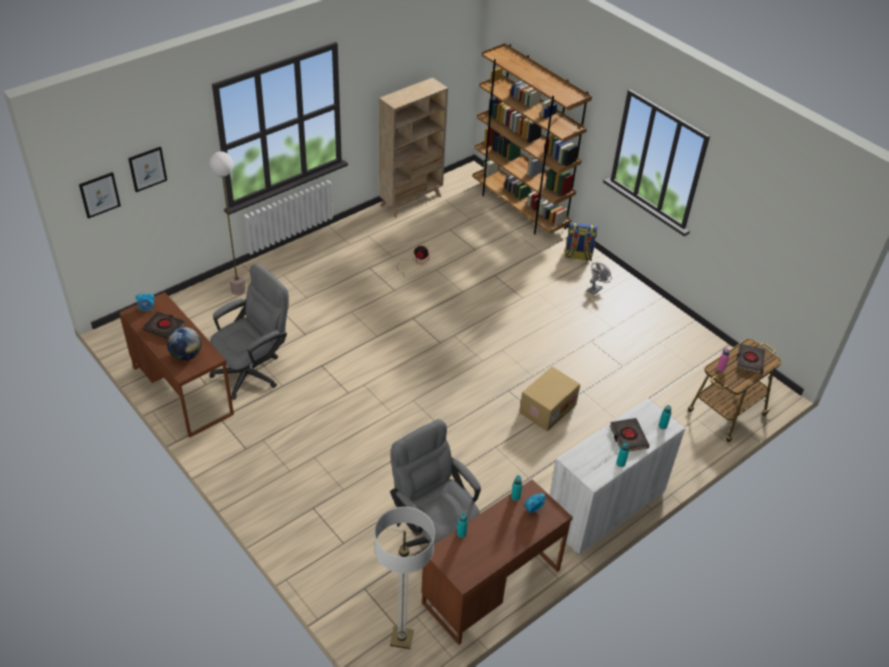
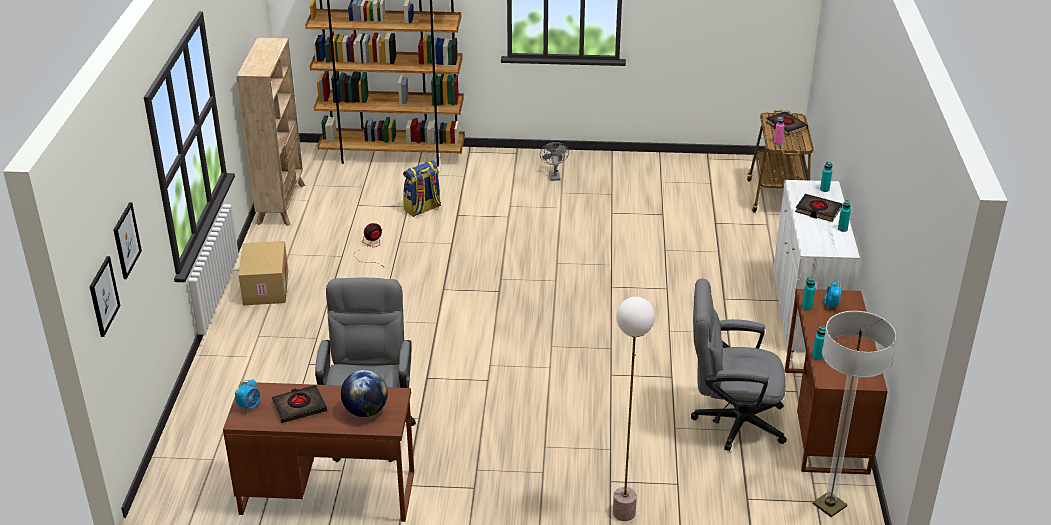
camera: 45 degrees left, 10 degrees down
(238, 290) = (233, 377): floor lamp -> floor lamp (624, 512)
(547, 408) = (659, 278): cardboard box -> cardboard box (265, 287)
(578, 256) = (500, 161): backpack -> backpack (422, 209)

